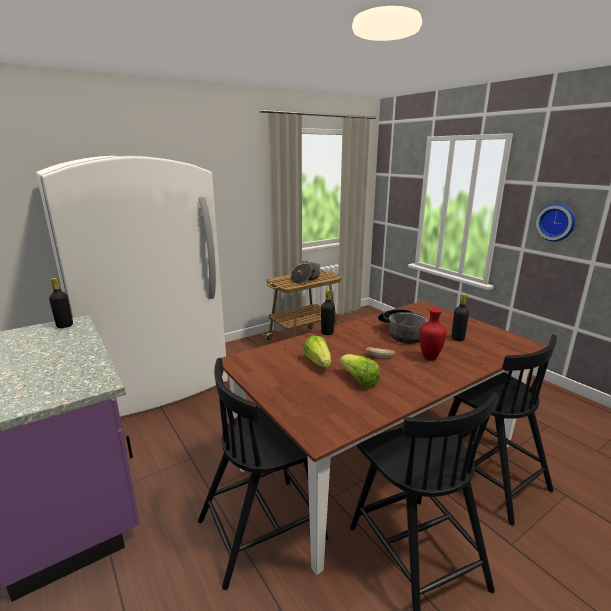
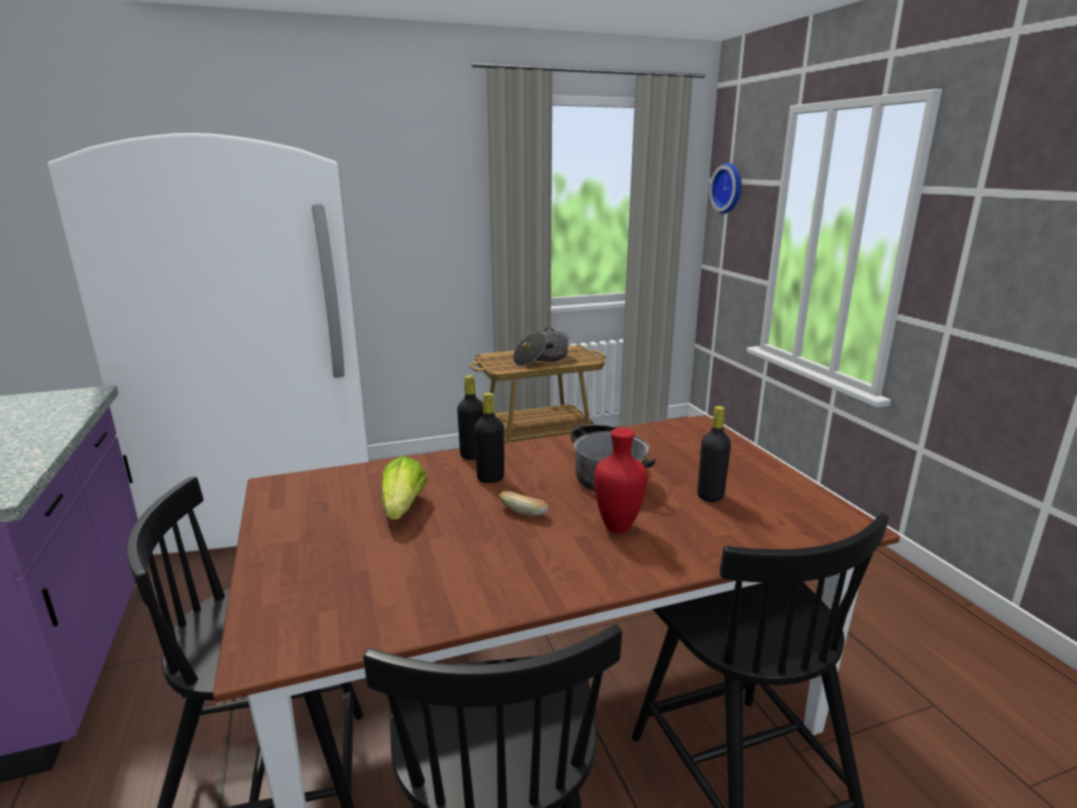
camera: 15 degrees right, 0 degrees up
(65, 325) = (63, 398): black bottle -> black bottle (490, 478)
(359, 380) = (441, 553): lettuce -> none
(556, 222) = (1017, 275): wall clock -> wall clock (729, 188)

